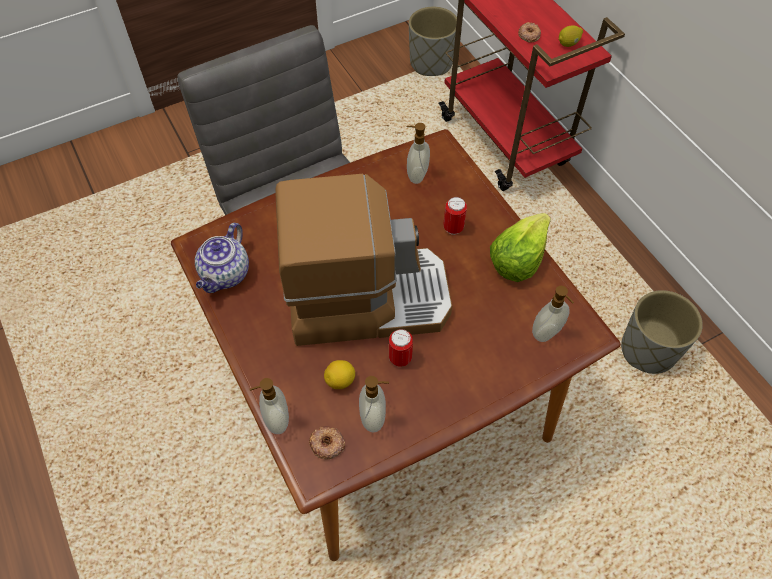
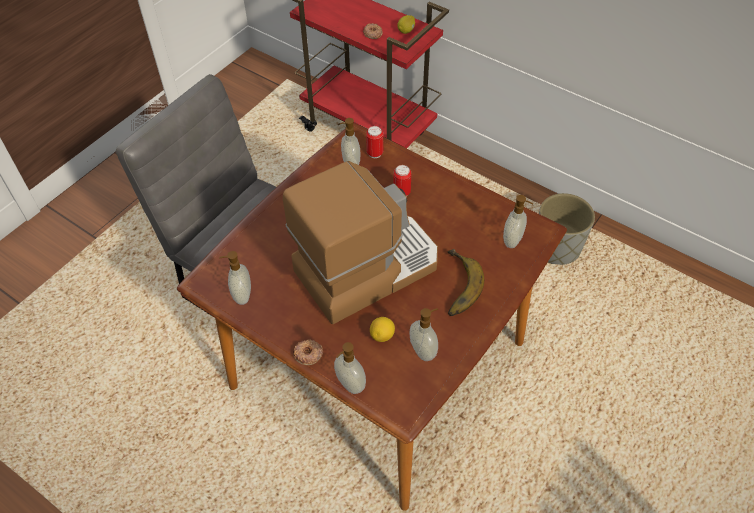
camera: 25 degrees left, 5 degrees down
(225, 275) = (241, 295): teapot -> soap dispenser
(327, 444) = (399, 385): donut -> donut (308, 354)
(400, 358) = (418, 301): can -> can (375, 153)
(430, 63) = (272, 89): grey planter -> none
(450, 358) = (454, 286): none -> banana
(518, 258) = (462, 196): lettuce -> none

